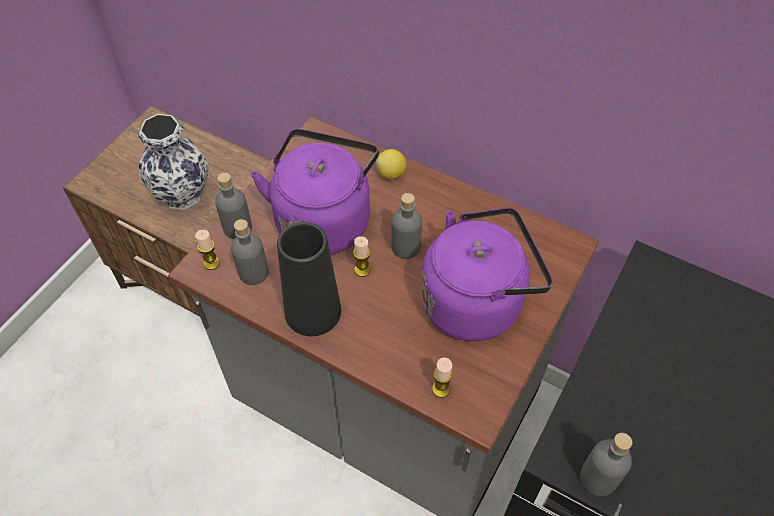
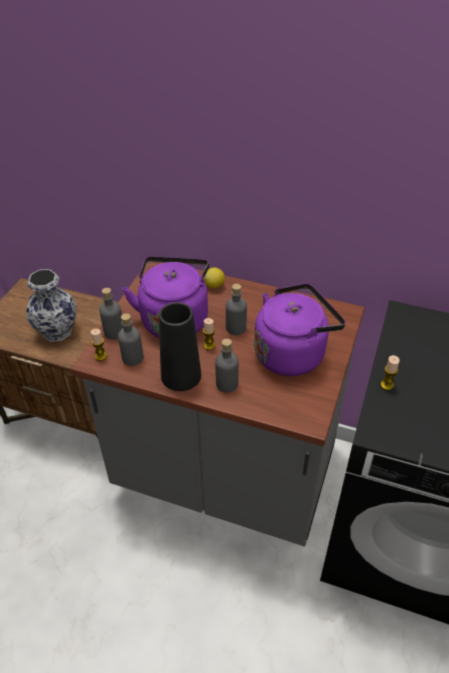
camera: 10 degrees left, 10 degrees down
(441, 389) = (282, 409): candle -> candle (387, 385)
(598, 478) = (403, 440): grey bottle -> grey bottle (227, 384)

